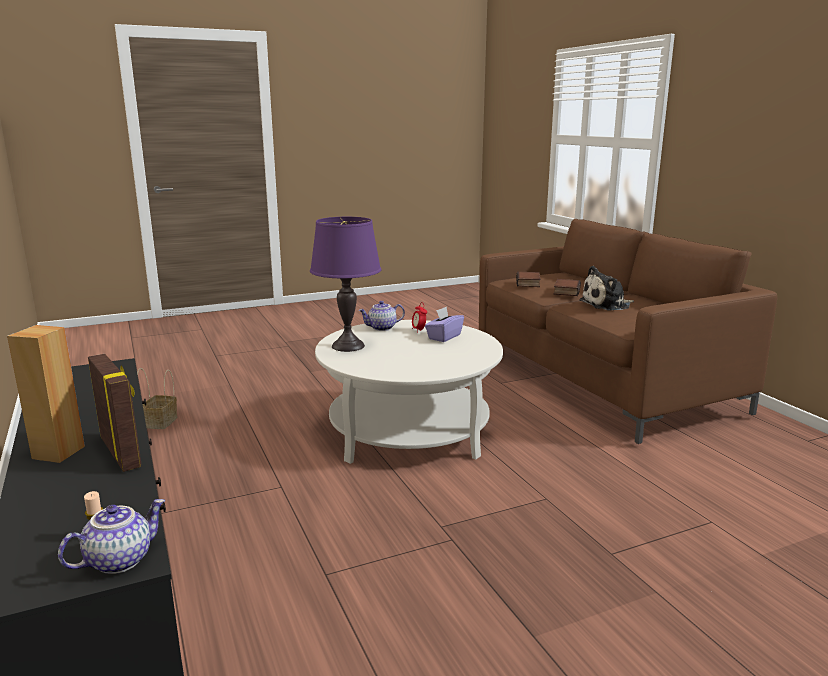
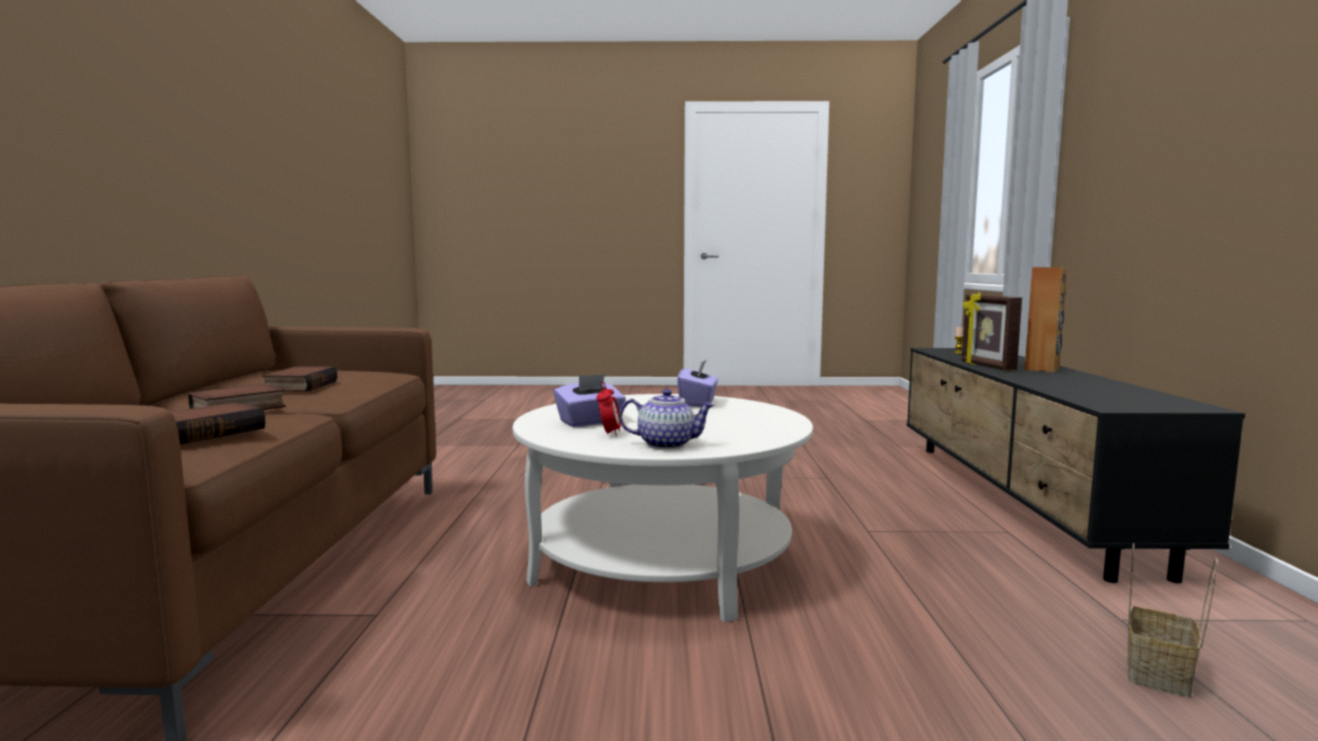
camera: 155 degrees left, 10 degrees down
(119, 559) = (939, 350): teapot -> none
(348, 346) = (754, 427): purple table lamp -> none
(407, 366) = (698, 403): none -> purple tissue box
(607, 305) = (300, 386): plush toy -> book

